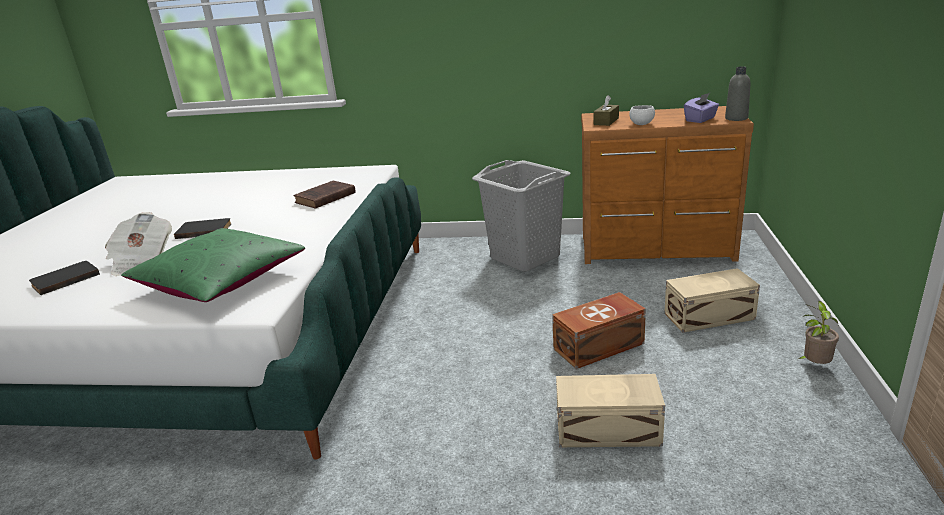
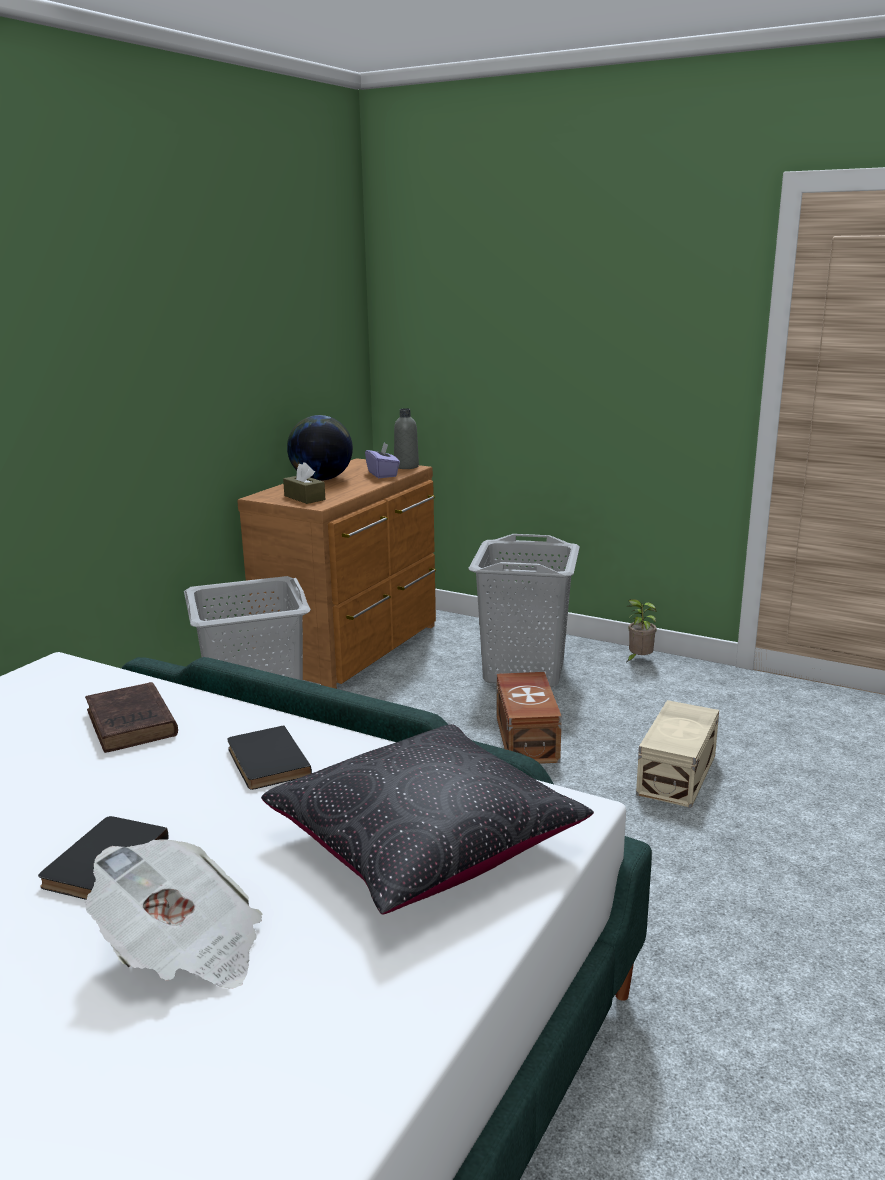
camera: 70 degrees left, 5 degrees down
(65, 279) = (155, 1084): black book -> black book (264, 762)
(220, 282) = (424, 842): green pillow -> black pillow
(642, 124) = (350, 490): white bowl -> none
(657, 113) = (321, 479): none -> globe
(710, 316) = (524, 671): beige storage box -> grey laundry basket

